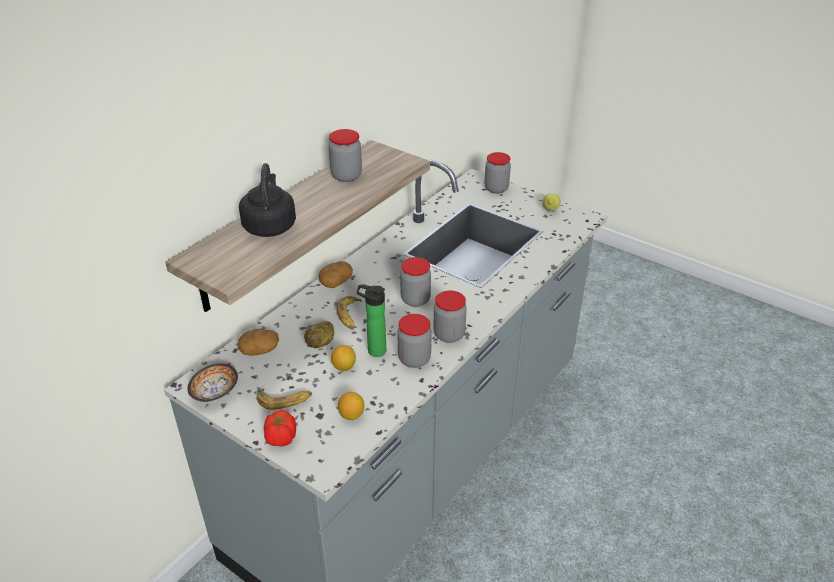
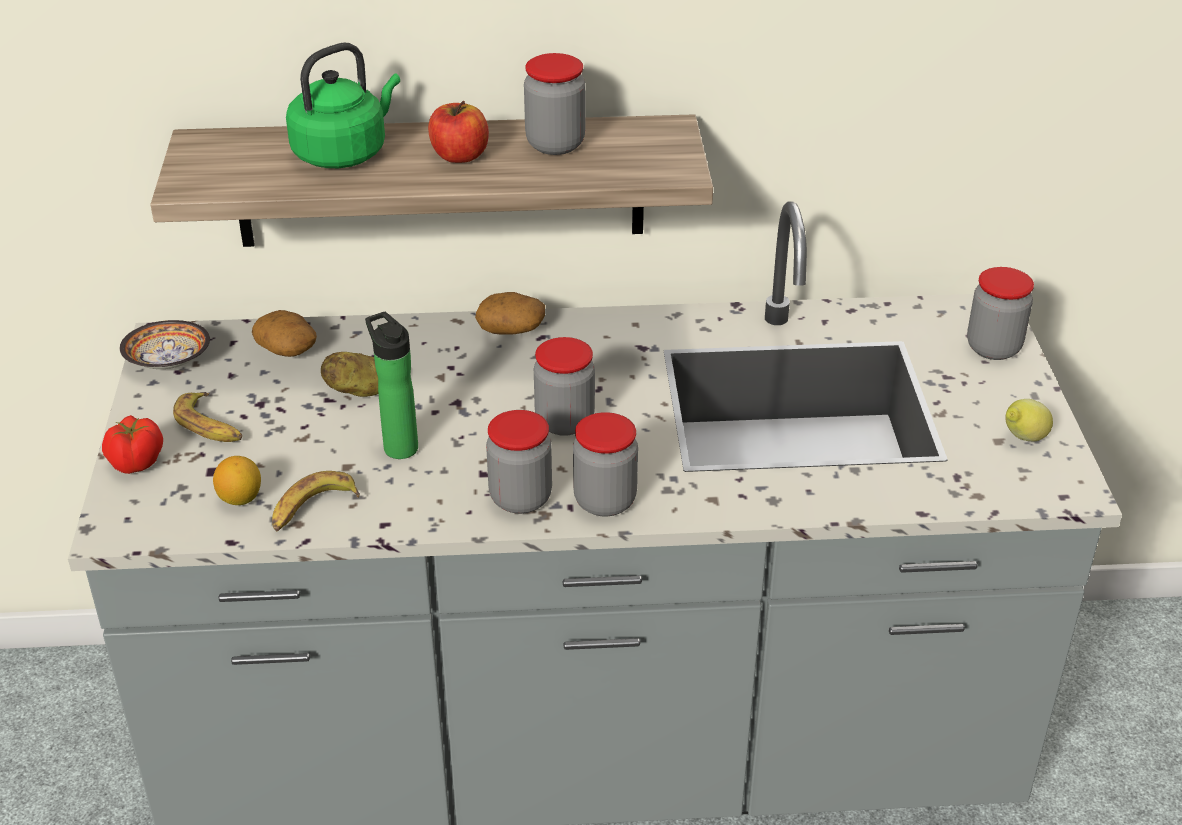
camera: 50 degrees right, 0 degrees up
(270, 225) = (344, 153): black kettle -> green kettle
(320, 200) = (459, 156): none -> apple
(344, 367) = (332, 438): lemon -> none
(350, 316) = (448, 383): banana -> banana (312, 509)
(414, 359) = (423, 493): jar -> jar (605, 501)

